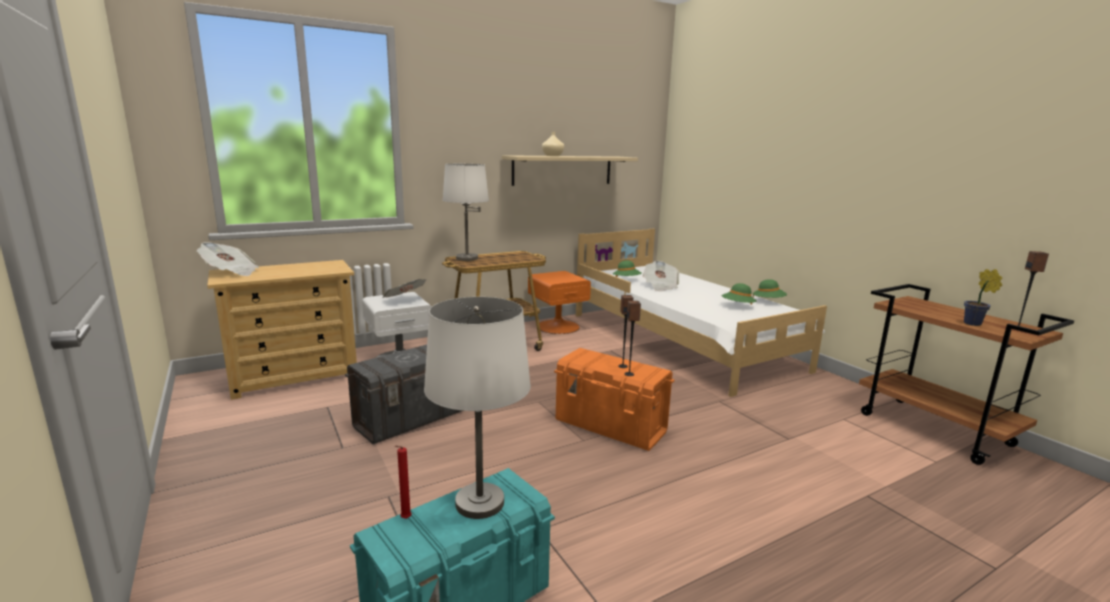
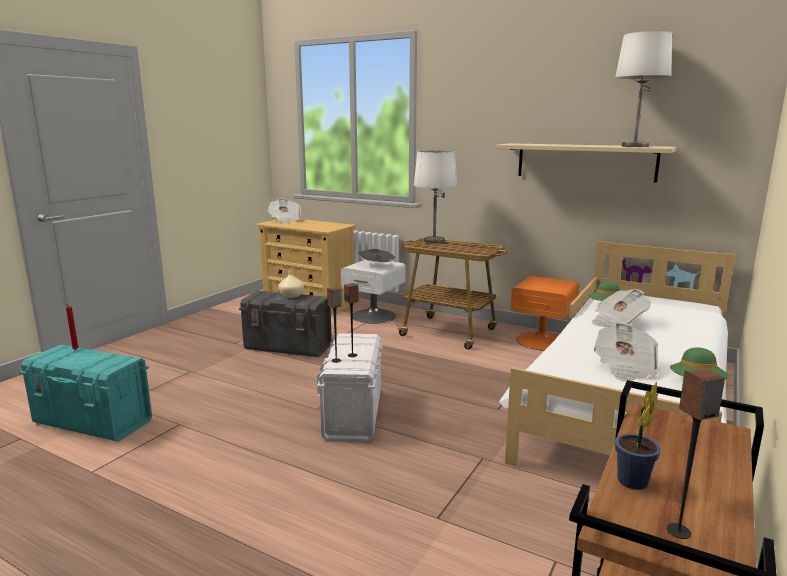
camera: 60 degrees right, 0 degrees up
(480, 503) = (96, 360): white table lamp -> white table lamp (635, 146)
(552, 156) = (558, 144): beige vase -> beige vase (292, 296)
(610, 426) = (353, 414): orange storage box -> white storage box
(737, 306) = (624, 368): green hat -> newspaper

